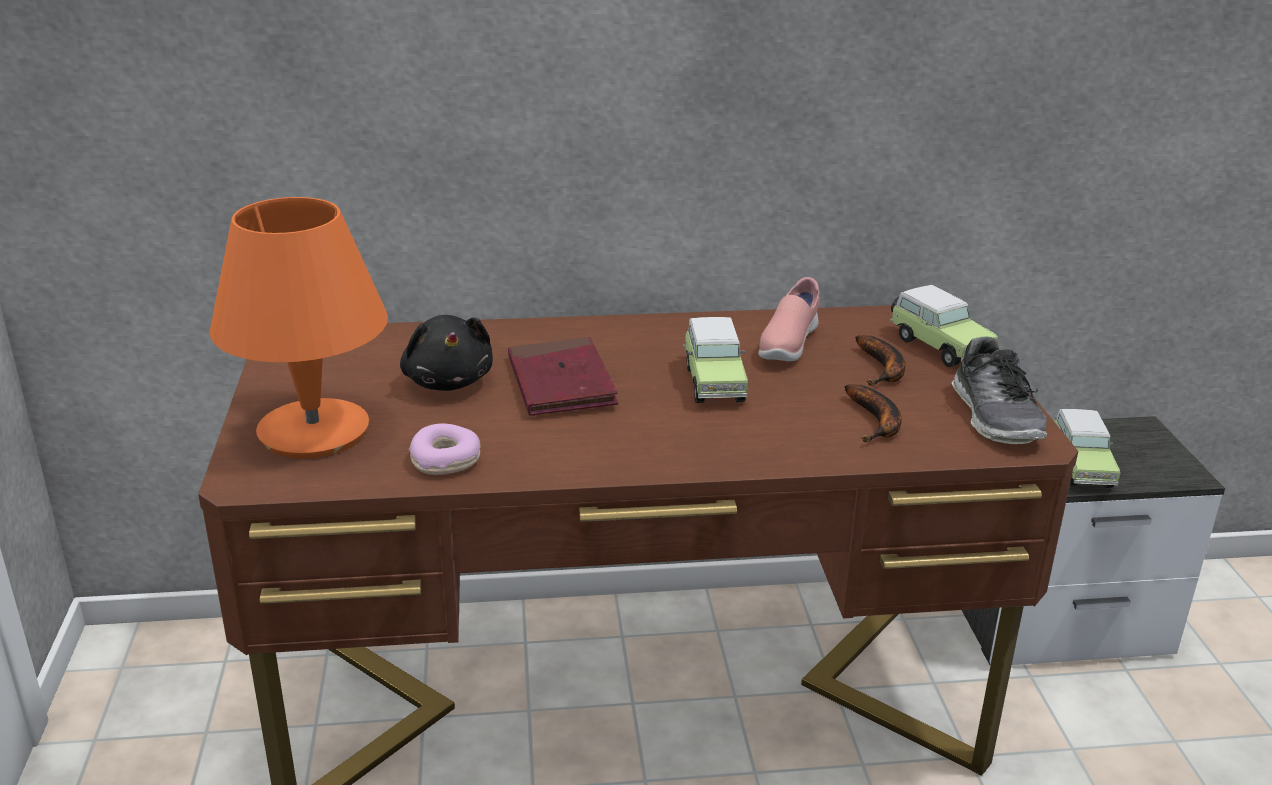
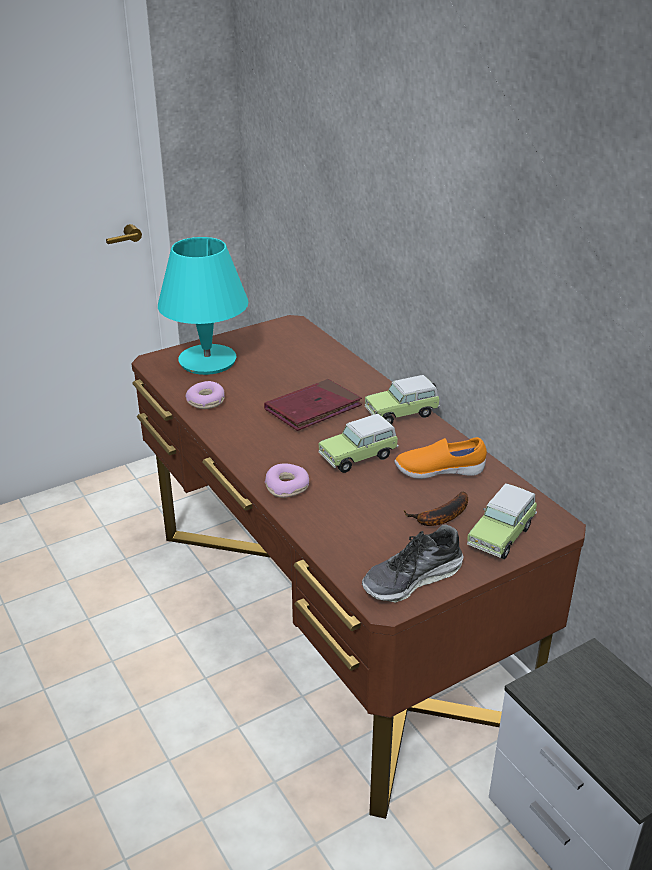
camera: 65 degrees right, 5 degrees up
(314, 432) = (207, 361): orange table lamp -> turquoise table lamp
(448, 381) = (286, 377): black plush toy -> none
(746, 448) = (287, 486): none -> donut
(787, 345) = (438, 471): pink shoe -> orange shoe
(877, 422) = (360, 528): banana -> none
(1079, 467) = (584, 712): toy car -> toy car (403, 413)

